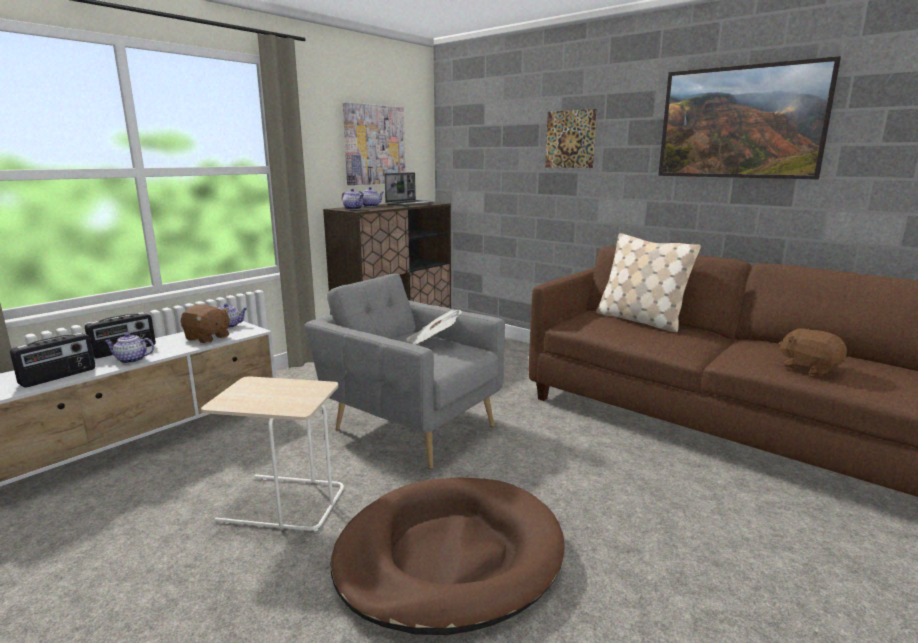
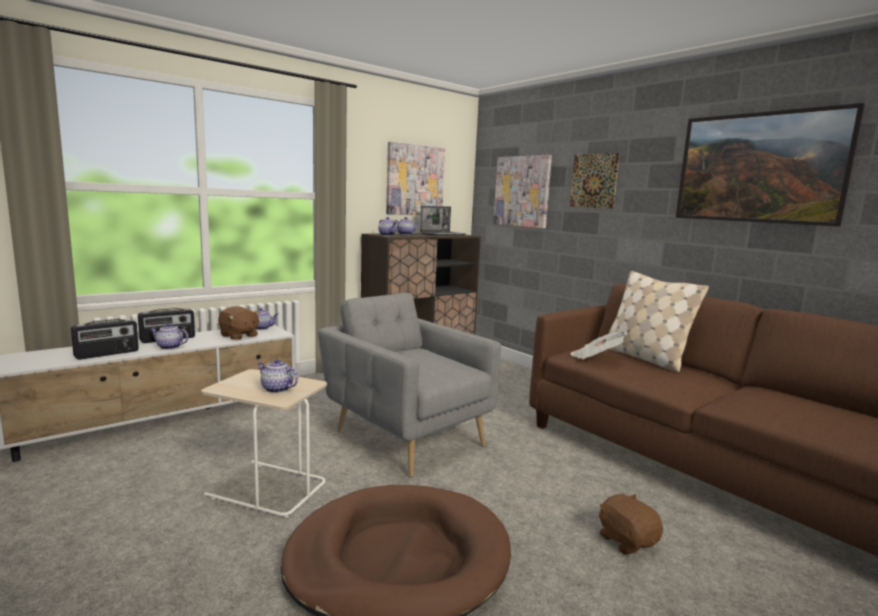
camera: 10 degrees right, 5 degrees down
(287, 397) = (276, 389): none -> teapot
(433, 341) = (432, 357): newspaper -> newspaper (596, 358)
(491, 152) = (522, 191): none -> picture
(809, 368) = (810, 420): brown plush toy -> brown plush toy (627, 541)

